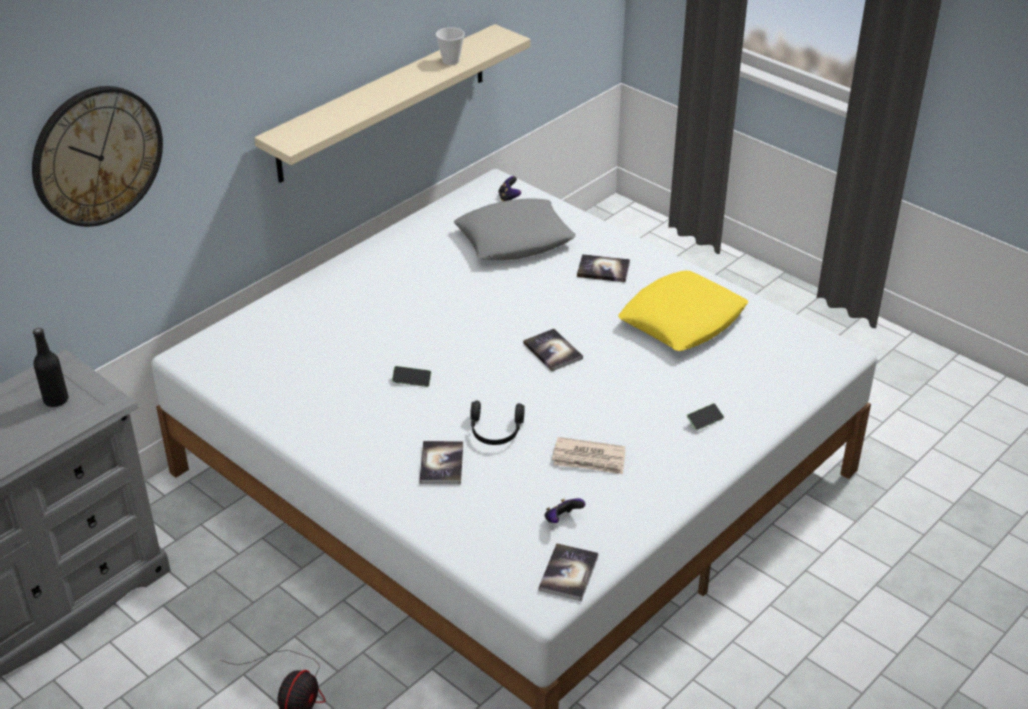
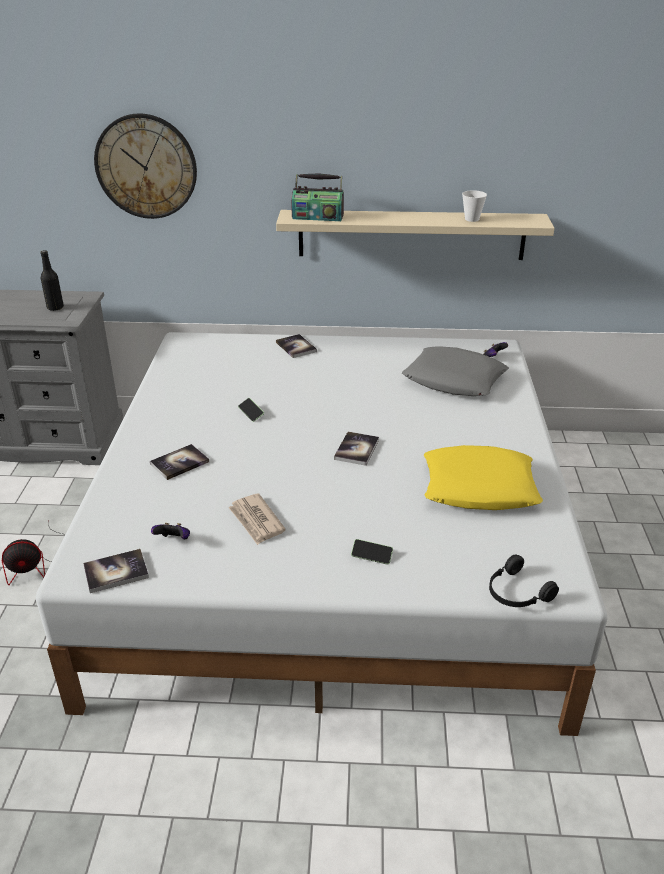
camera: 50 degrees right, 5 degrees down
(313, 128) = (318, 217): none -> radio
(495, 431) = (238, 467): black headphones -> black headphones (516, 593)
(603, 269) = (480, 427): book -> book (296, 347)

